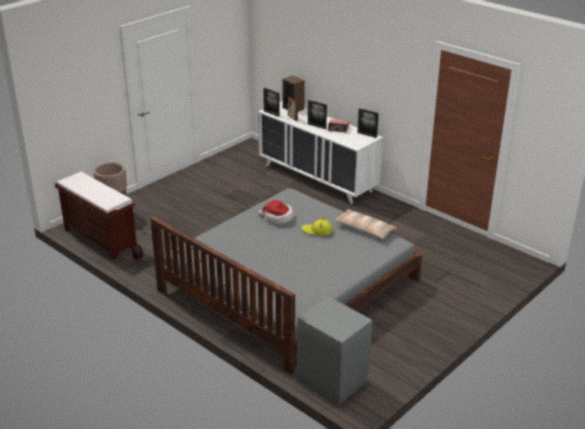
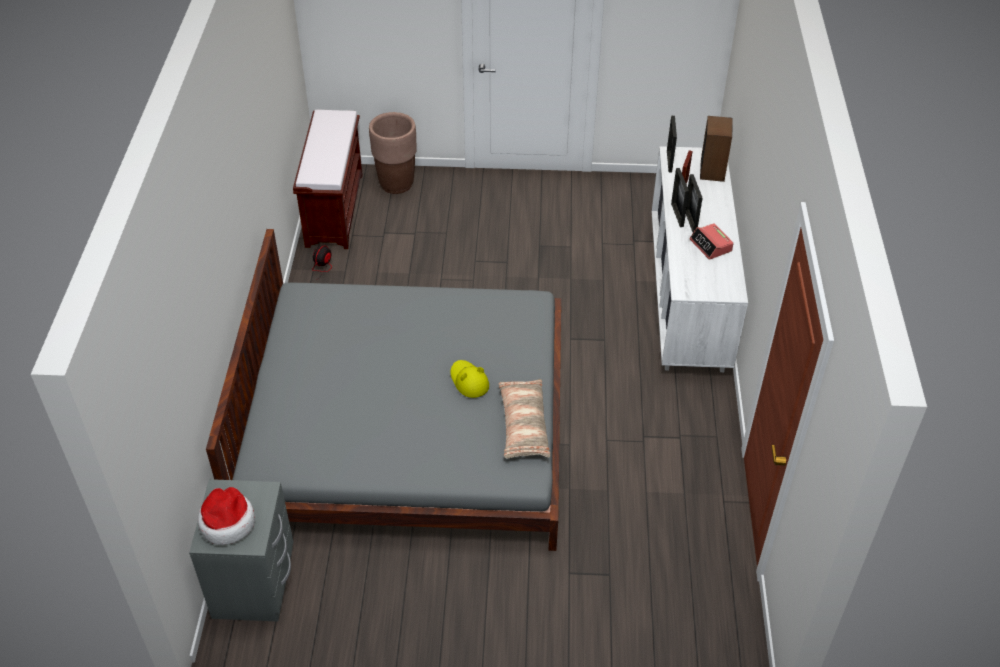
camera: 50 degrees right, 15 degrees up
(277, 218) = (459, 326): hat -> hat (227, 522)
(367, 135) = (731, 283): picture frame -> picture frame (677, 215)

